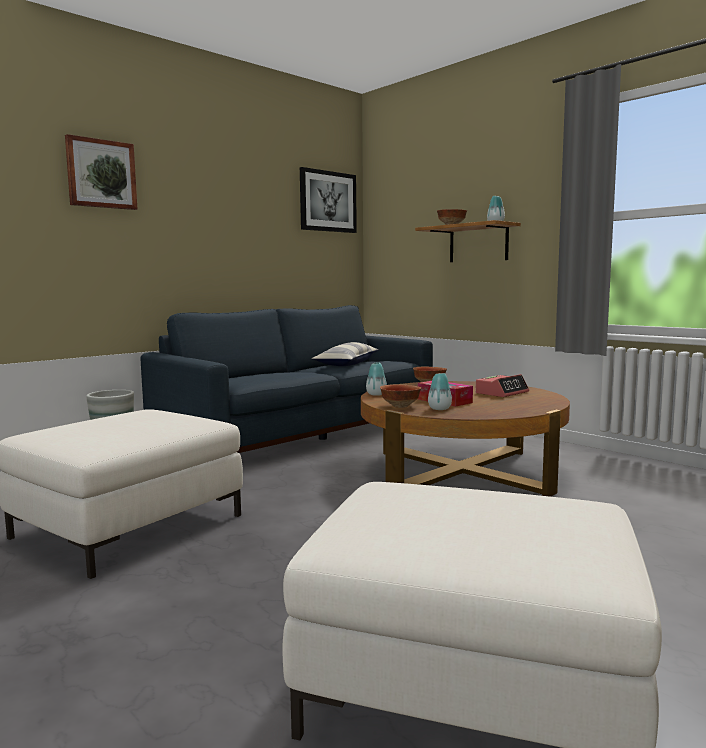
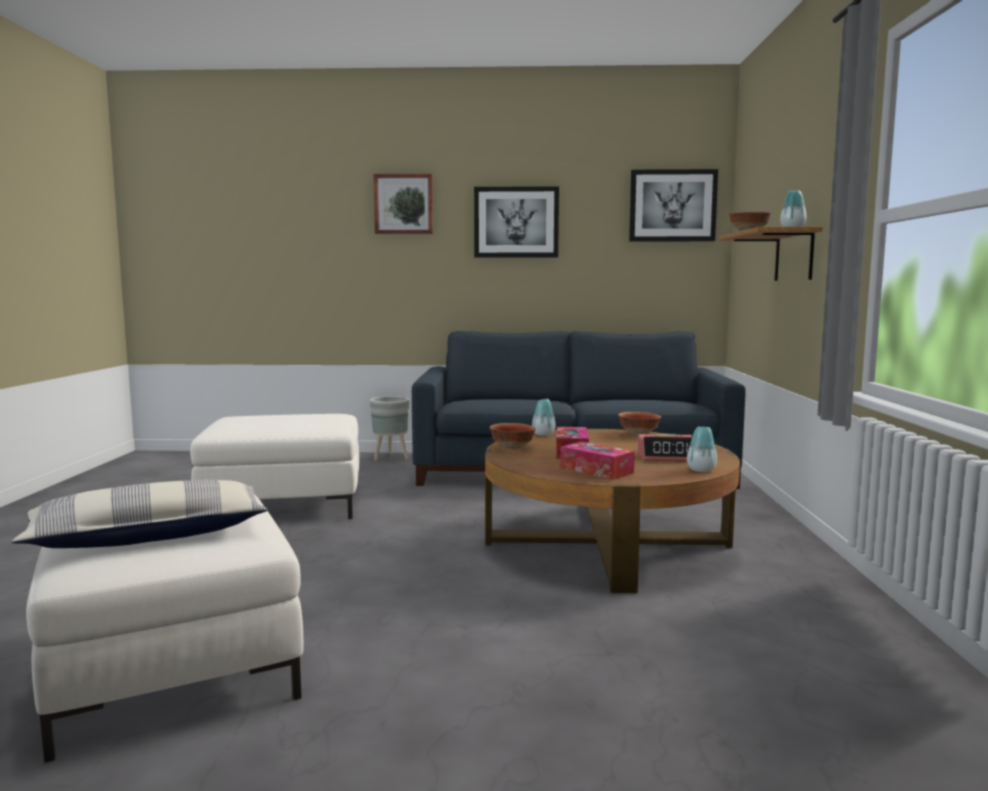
camera: 45 degrees right, 0 degrees up
(213, 204) = (516, 222): none -> picture
(347, 364) = (628, 400): pillow -> pillow (150, 536)
(439, 409) = (532, 457): vase -> vase (701, 470)
(507, 407) = (596, 470): none -> tissue box

